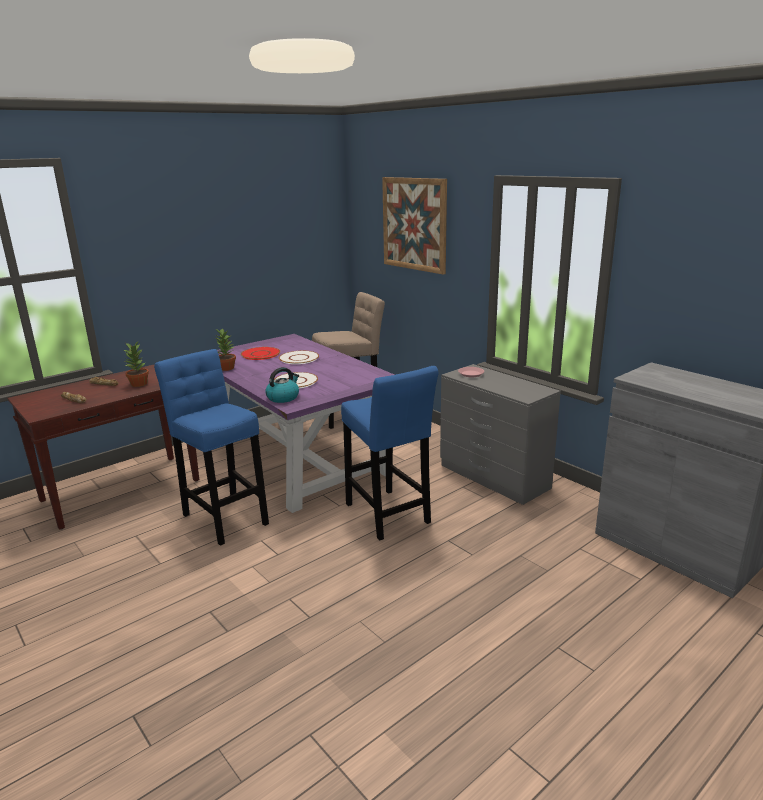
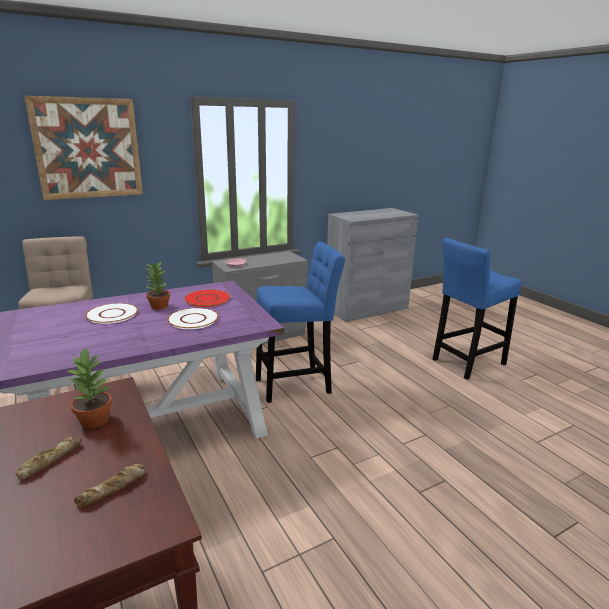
camera: 80 degrees left, 0 degrees up
(224, 516) = (252, 484): blue stool -> blue stool (466, 363)
(226, 368) = (91, 355): potted plant -> potted plant (159, 306)
(260, 354) = (60, 334): red plate -> red plate (207, 299)
(283, 397) = (238, 327): kettle -> none

